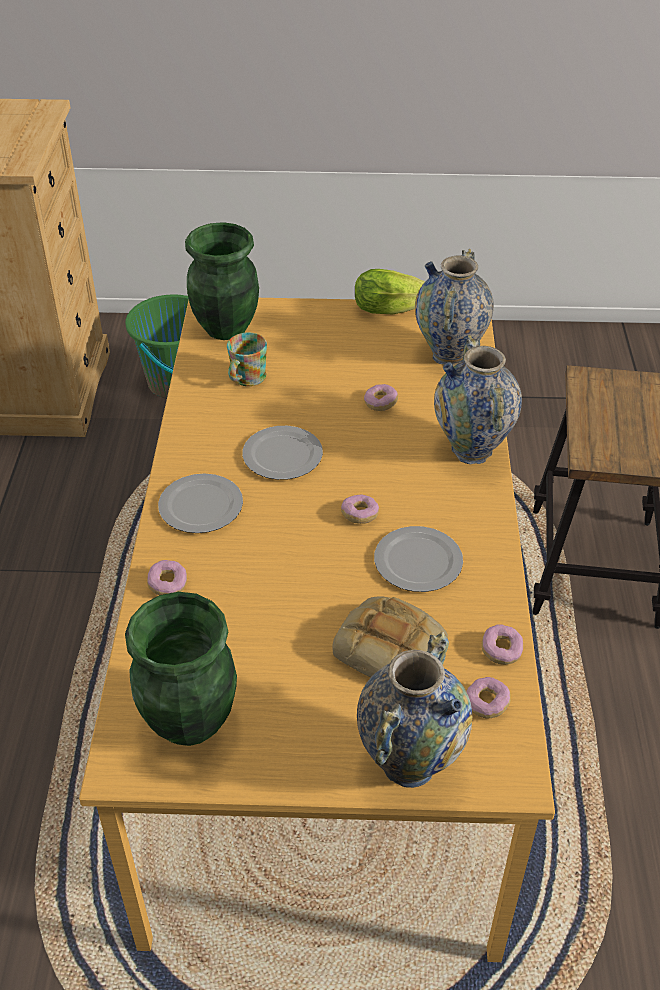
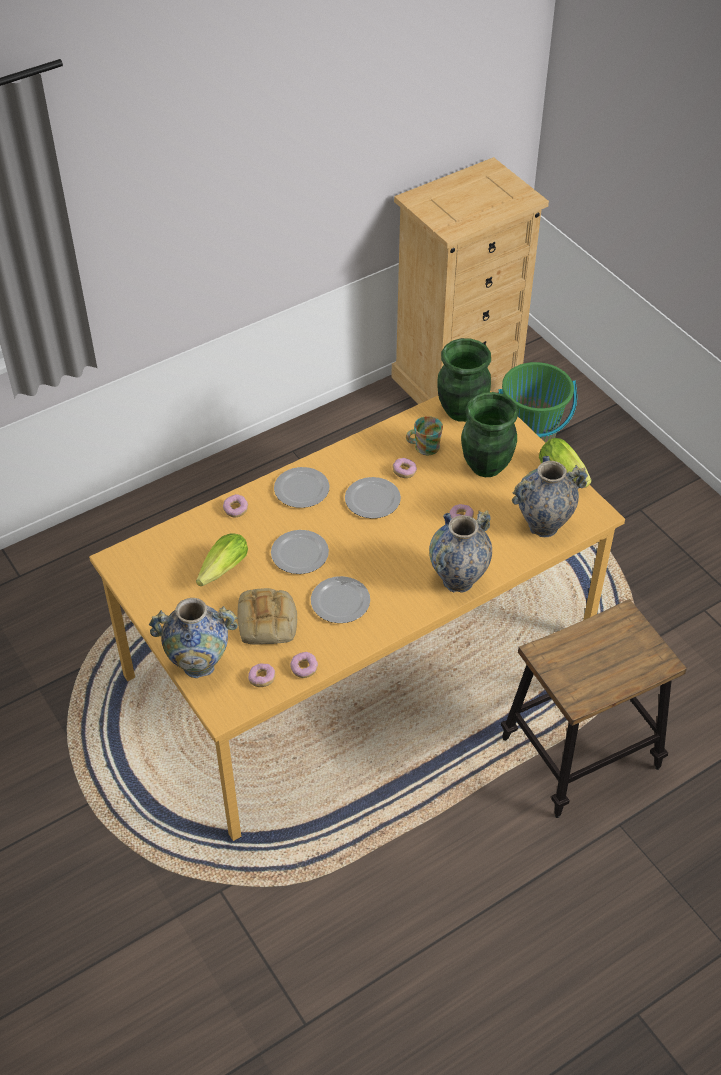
camera: 55 degrees right, 5 degrees up
(190, 722) = (158, 569): green vase -> green vase (485, 466)
(261, 654) = (221, 572): none -> lettuce
(307, 560) = (300, 554): none -> plate
(359, 515) = (354, 558): donut -> donut (404, 472)

